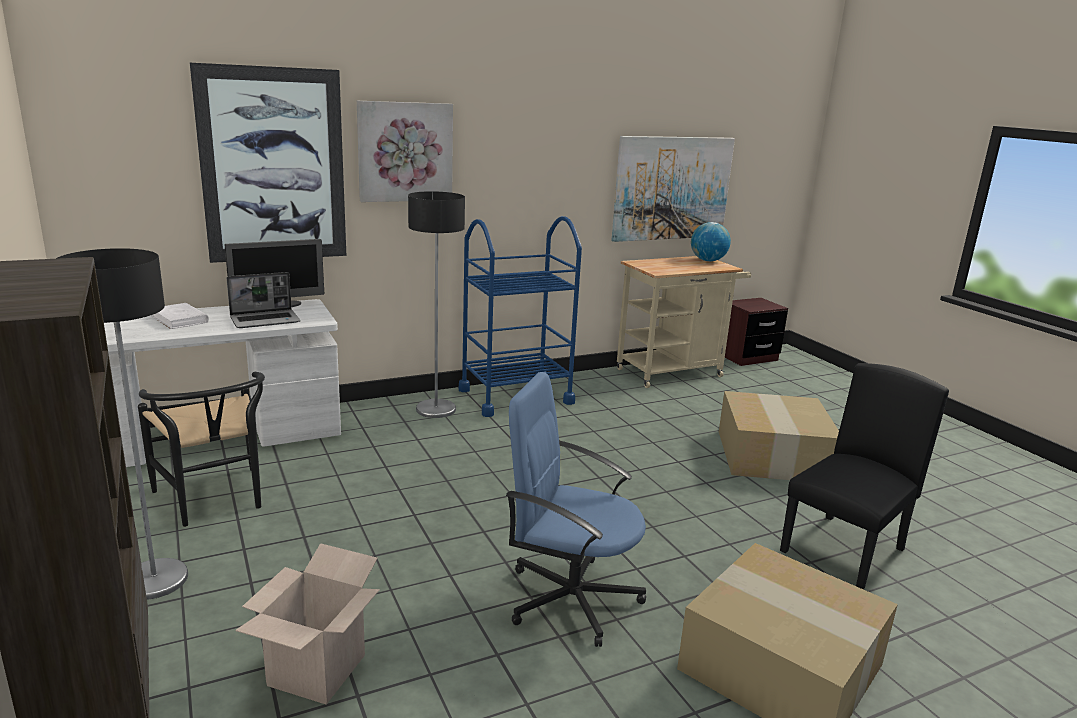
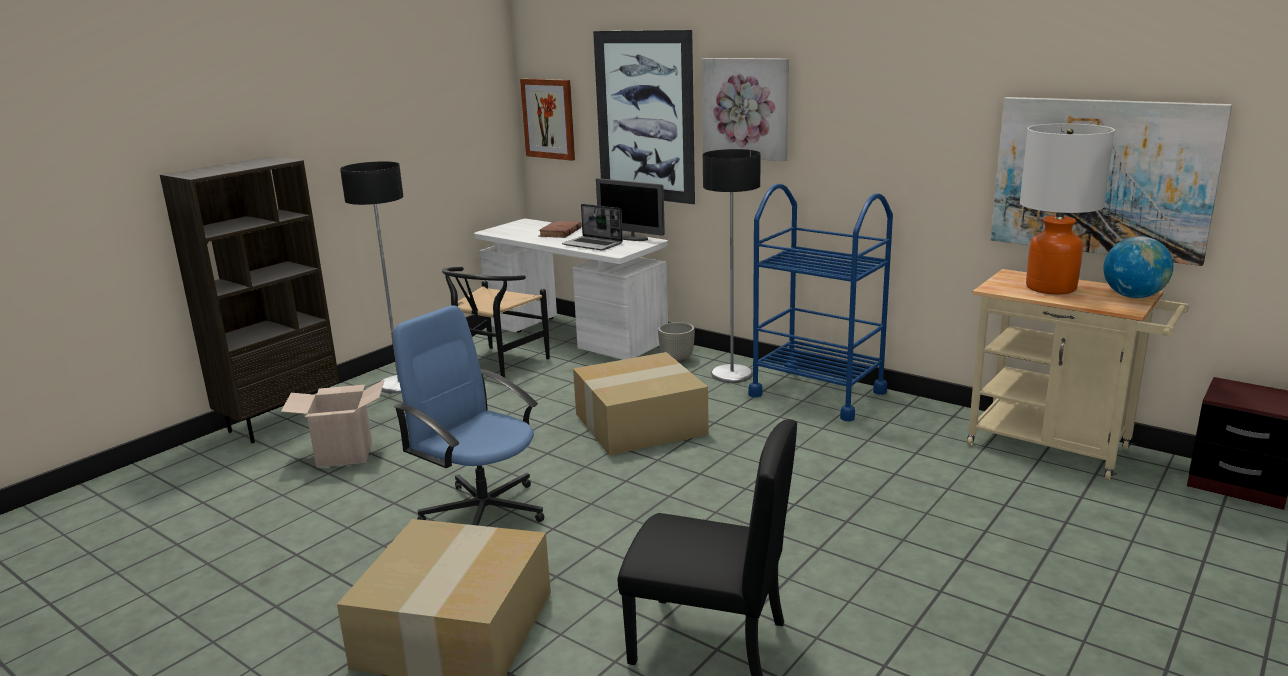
camera: 65 degrees right, 0 degrees up
(104, 177) = (549, 119): none -> picture
(179, 319) = (560, 232): white book -> brown book
(367, 417) = (677, 359): none -> grey planter
(570, 598) = (483, 511): blue office chair -> blue office chair turned 45 degrees counterclockwise
(673, 265) = (1050, 288): none -> table lamp
(771, 455) = (902, 558): cardboard box -> cardboard box (641, 422)

